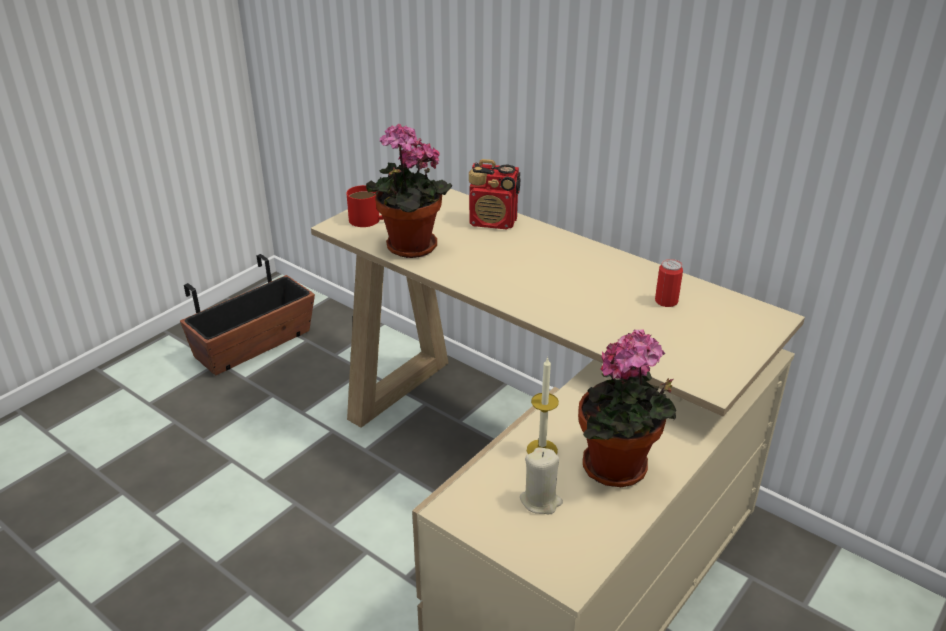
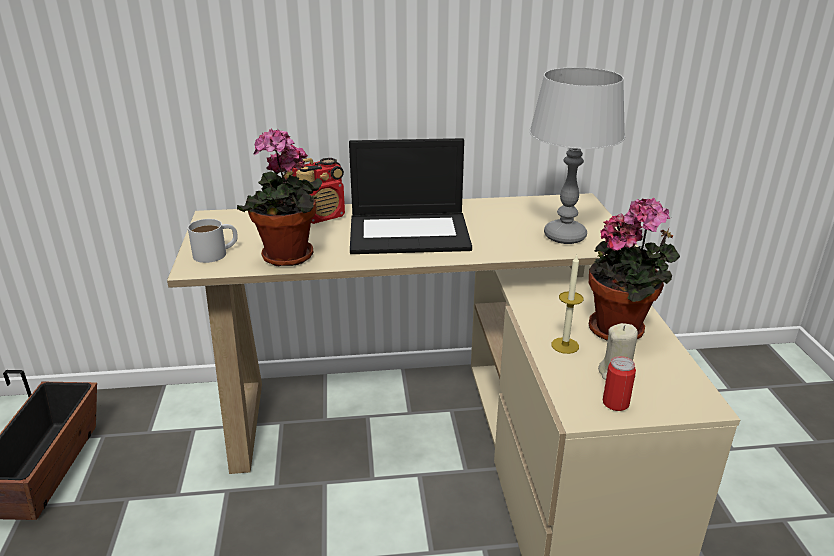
camera: 45 degrees left, 5 degrees down
(370, 220) = (216, 253): red mug -> white mug
(538, 272) = (410, 233): none -> laptop
(666, 301) = (515, 215): can -> can (615, 403)
(674, 346) = (565, 236): none -> grey table lamp

